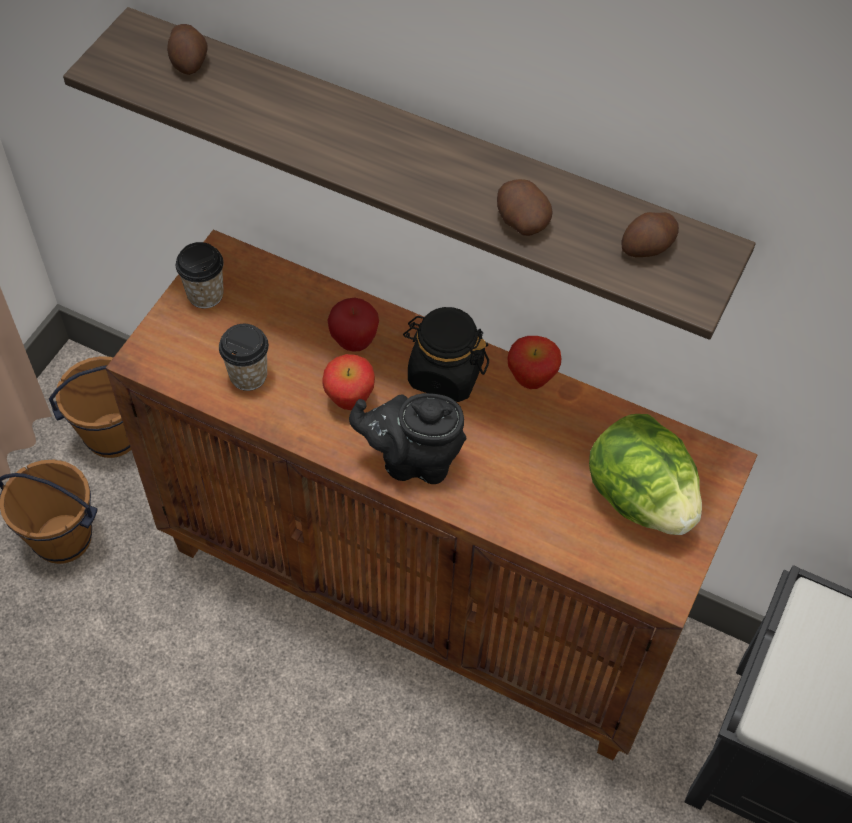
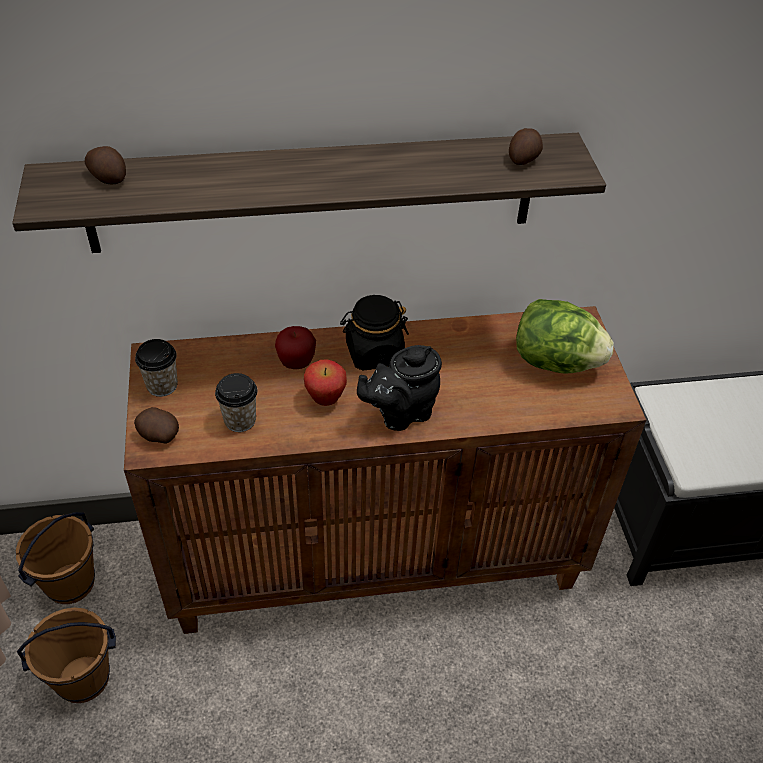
camera: 35 degrees left, 10 degrees down
(520, 221) = (435, 176): potato -> potato (158, 436)
(531, 380) = (431, 330): apple -> none

